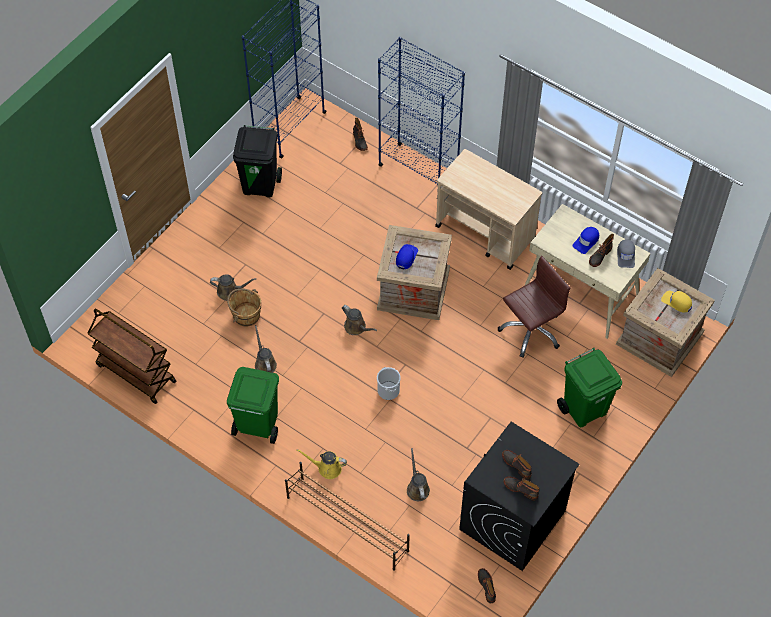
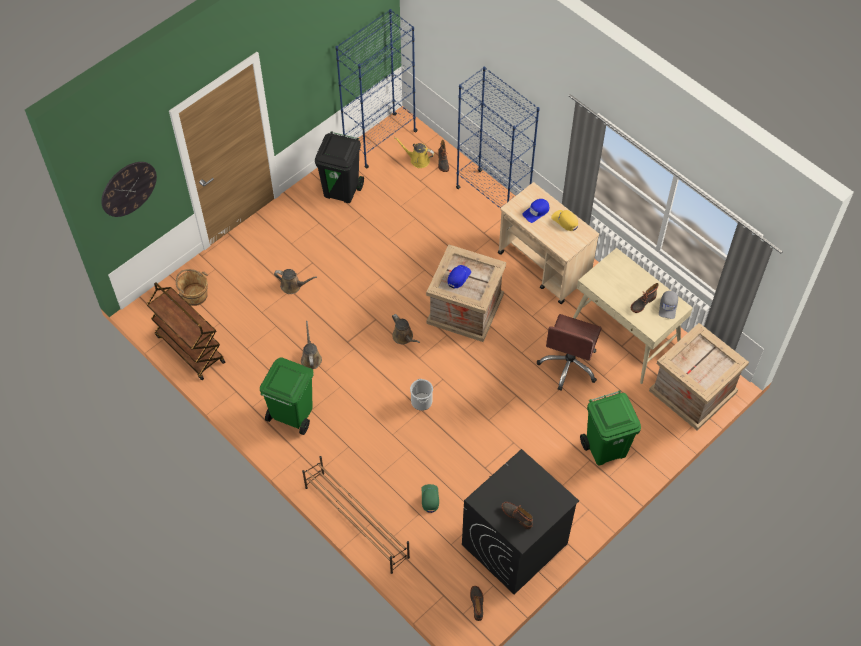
camera: 10 degrees right, 0 degrees up
(56, 214) = (128, 188): none -> wall clock
(246, 315) = (303, 310): brown bucket -> brown bucket (194, 295)
(327, 468) = (348, 466): yellow watering can -> yellow watering can (417, 160)
(417, 488) = (430, 498): brown watering can -> green cap
(517, 465) = (518, 492): boot -> none
(530, 330) = (569, 365): brown office chair -> brown office chair turned 135 degrees clockwise
(586, 241) = (632, 287): blue cap -> blue cap (536, 212)
(676, 302) = (711, 358): yellow cap -> yellow cap (565, 221)

